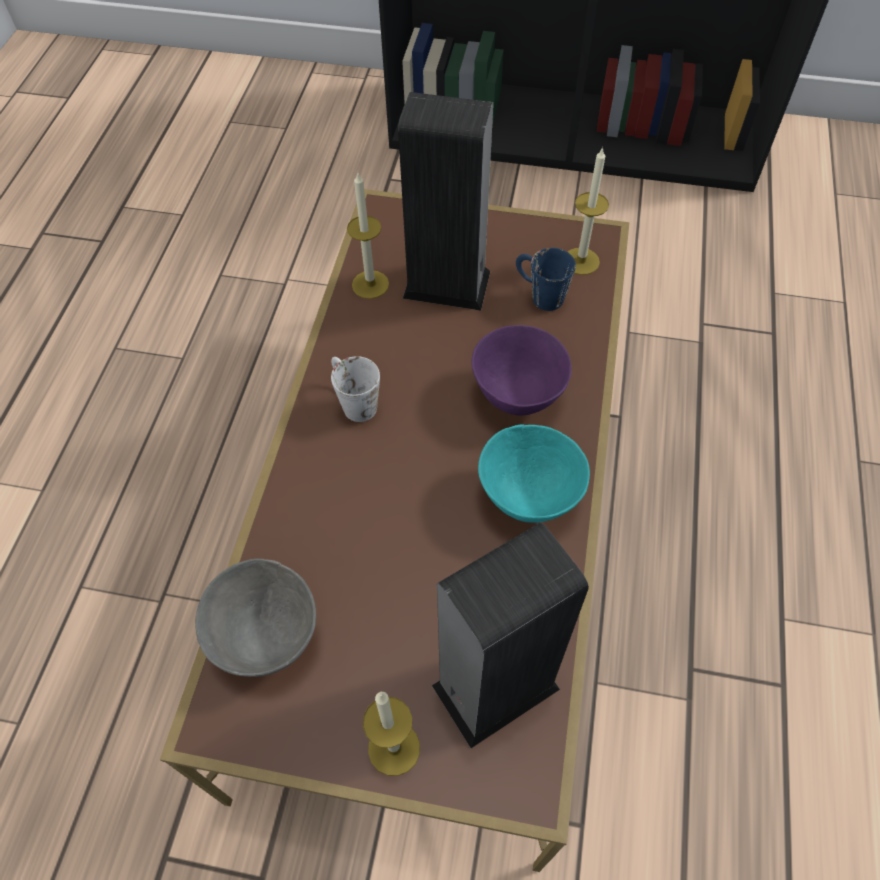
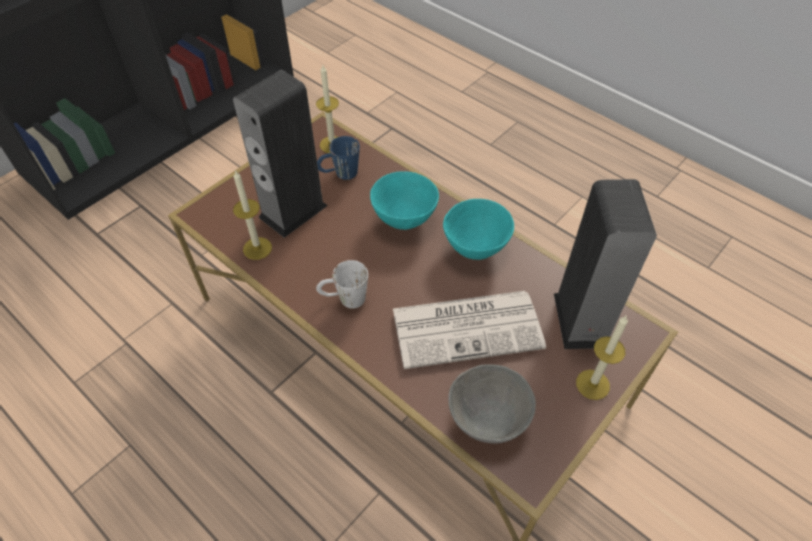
camera: 60 degrees left, 5 degrees down
(394, 551) = (468, 327): none -> newspaper
(518, 397) = (405, 219): purple bowl -> turquoise bowl

